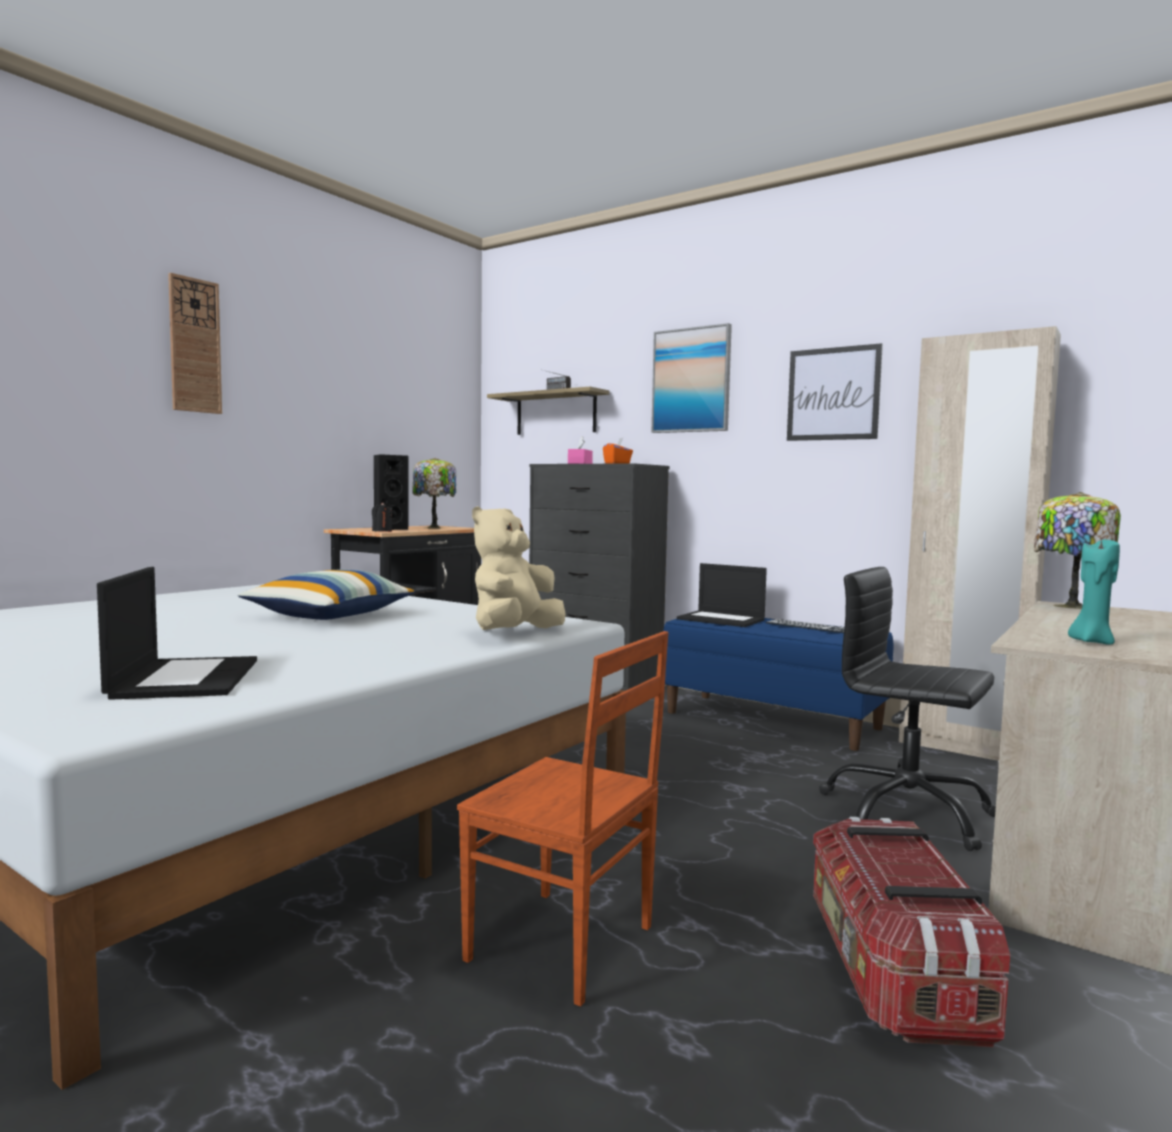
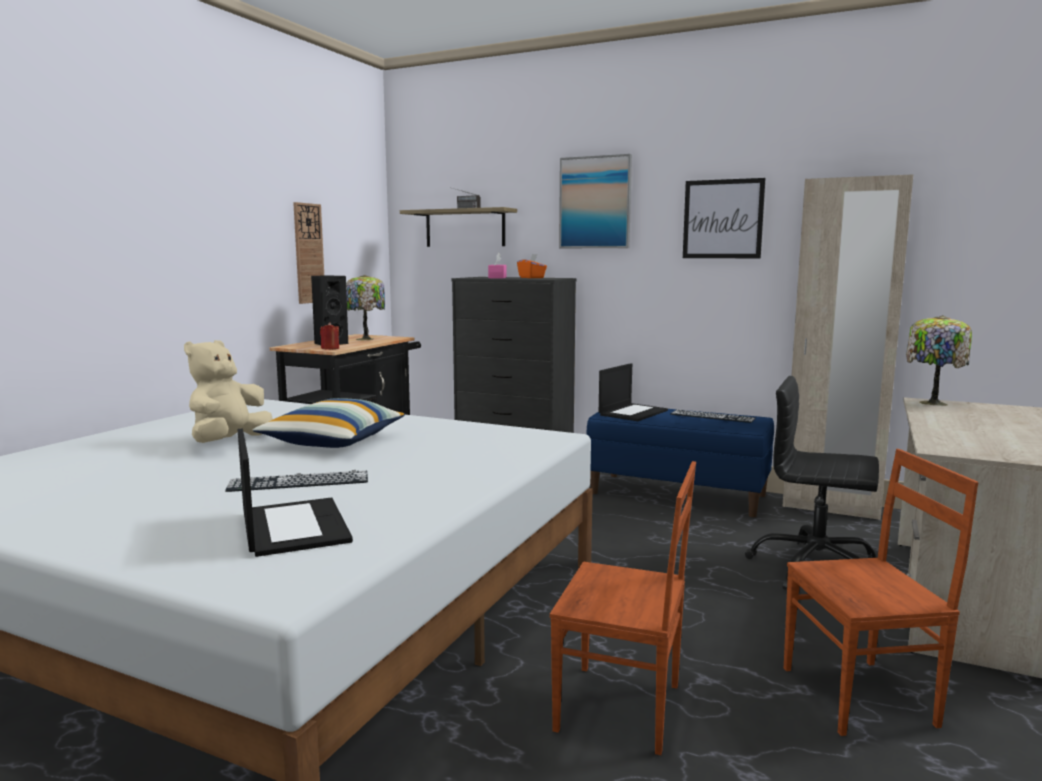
camera: 10 degrees left, 5 degrees up
(195, 345) = (150, 182): wall clock -> wall clock (308, 253)
(247, 644) = (299, 481): none -> keyboard
(382, 531) = (330, 348): black candle -> red candle
(514, 633) = (514, 452): beige plush toy -> beige plush toy (229, 442)
(722, 619) = (633, 412): laptop -> laptop turned 75 degrees counterclockwise
(892, 970) = (861, 697): storage box -> brown chair
(1091, 642) = (978, 443): turquoise candle -> none

